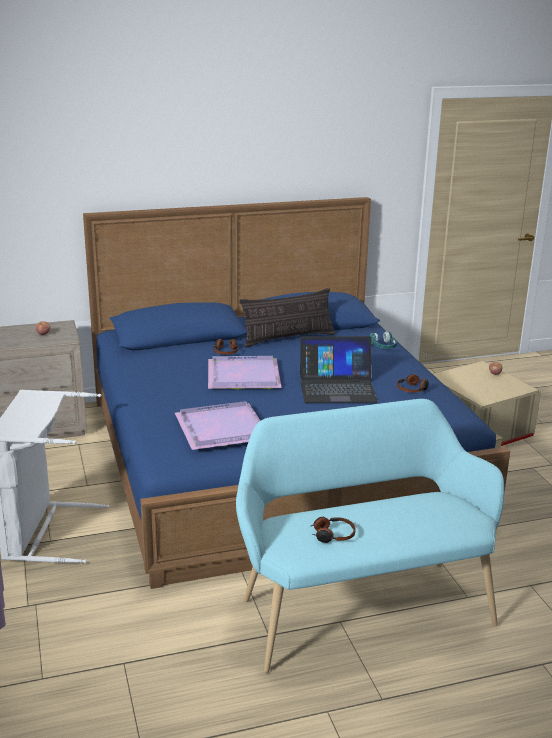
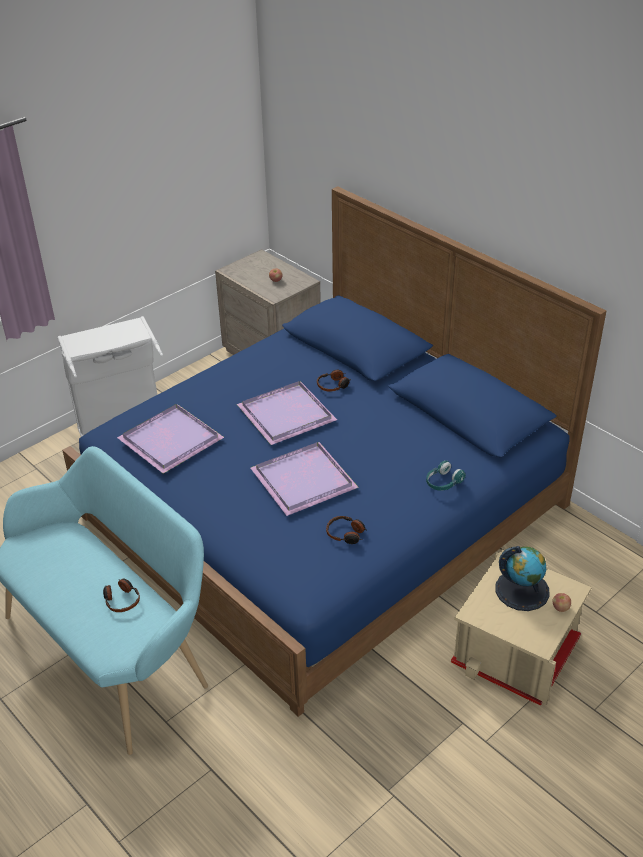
camera: 65 degrees right, 15 degrees up
(288, 338) = (402, 411): pillow -> none
(332, 535) = (50, 566): headphones -> headphones (121, 599)
(337, 388) = (305, 480): laptop -> purple tray
(471, 379) = (522, 590): none -> globe

